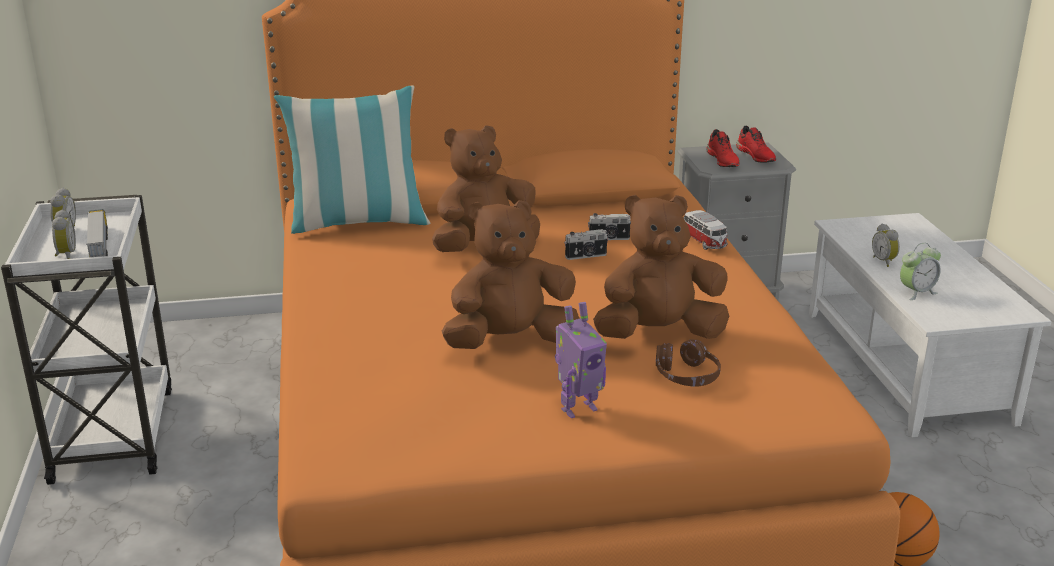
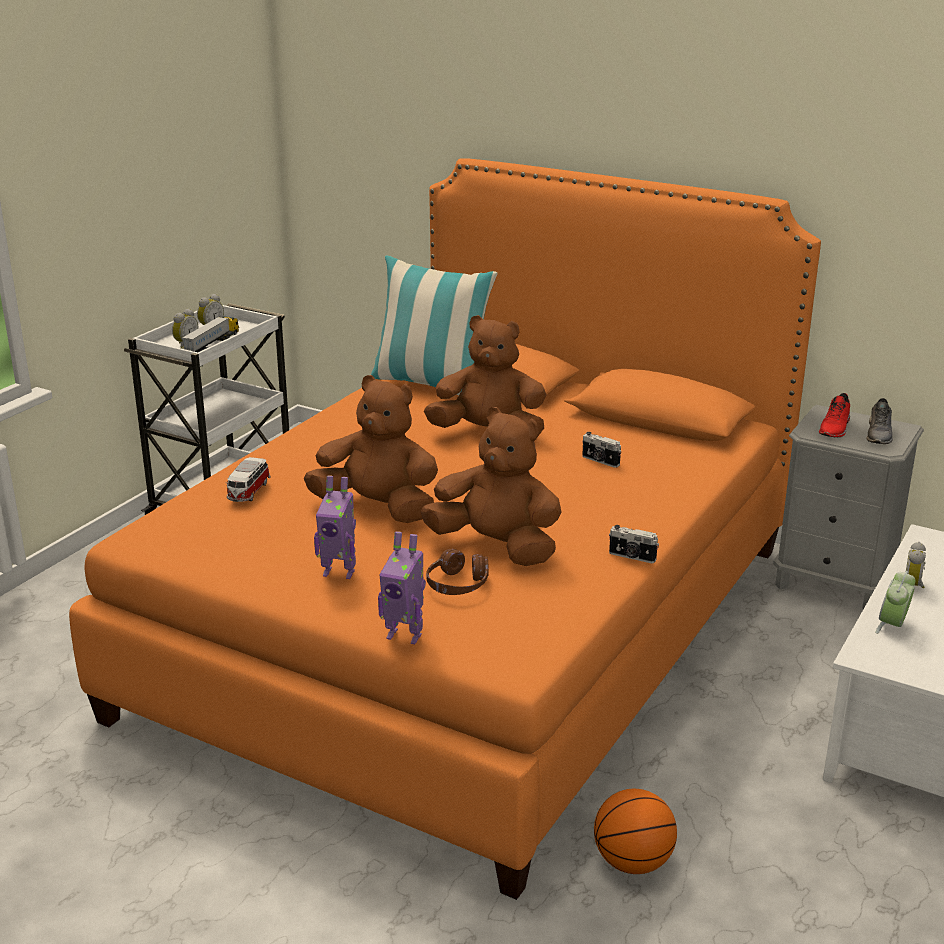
camera: 40 degrees right, 0 degrees up
(586, 256) = (554, 468): camera -> camera (632, 557)
(704, 242) = (678, 492): toy car -> toy car (248, 492)
(724, 433) = (405, 635): none -> toy robot
(756, 156) = (879, 434): red shoe -> grey shoe
(916, 292) = (892, 626): alarm clock -> alarm clock turned 105 degrees clockwise

